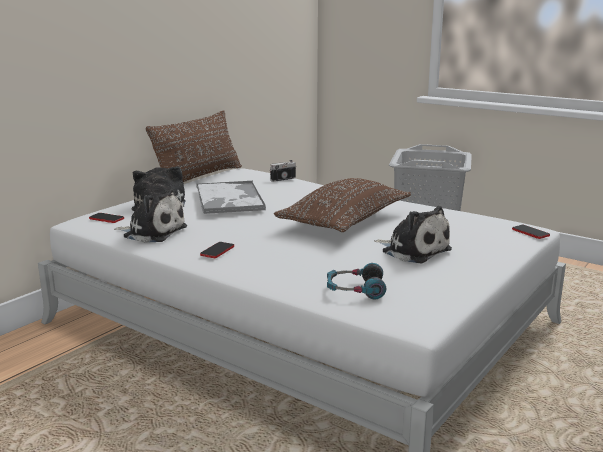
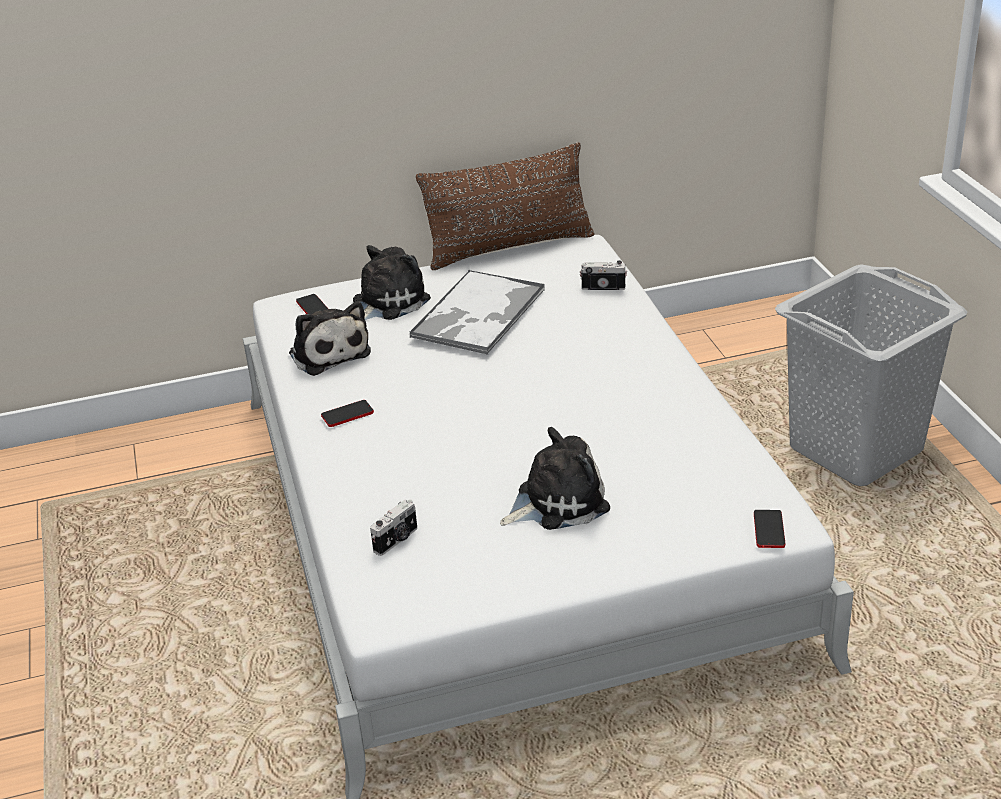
camera: 40 degrees right, 15 degrees up
(345, 221) = (558, 412): brown pillow -> none
(355, 290) = (397, 540): headphones -> camera
(413, 250) = (557, 501): plush toy -> plush toy turned 105 degrees counterclockwise

